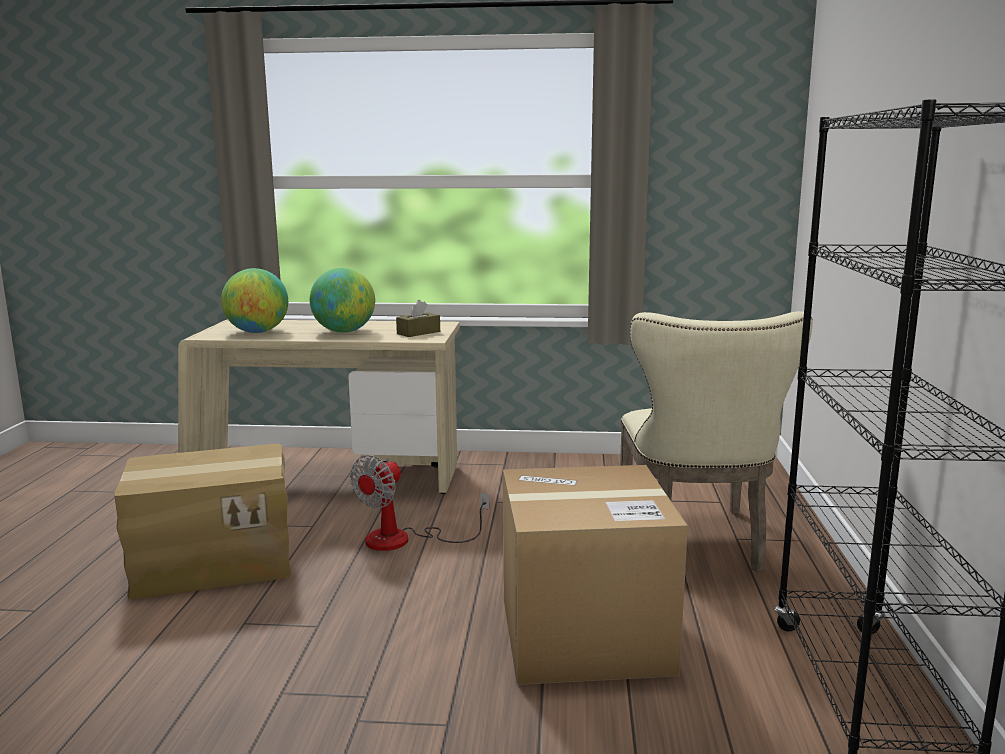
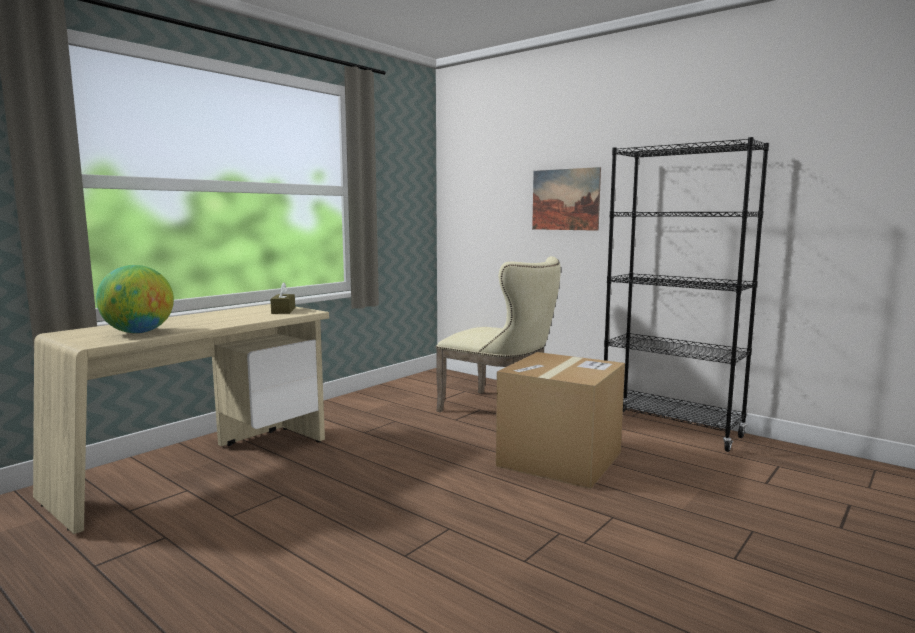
camera: 55 degrees left, 5 degrees down
(214, 562) = (274, 548): cardboard box -> none
(344, 331) = (221, 319): globe -> none
(403, 540) = (368, 471): fan -> none
(885, 205) = (565, 199): none -> picture

